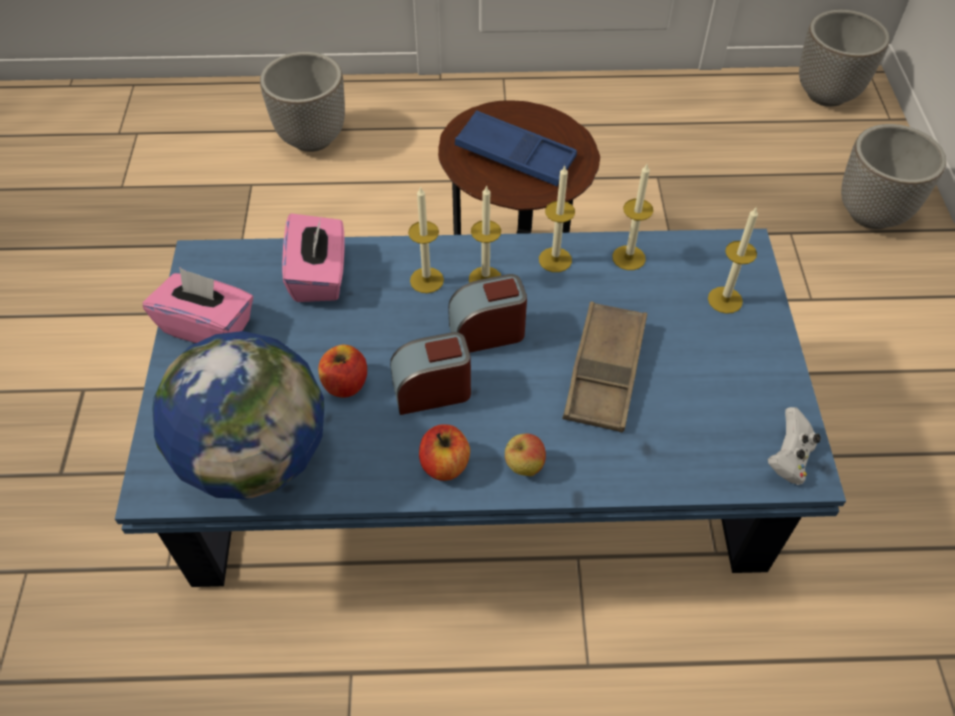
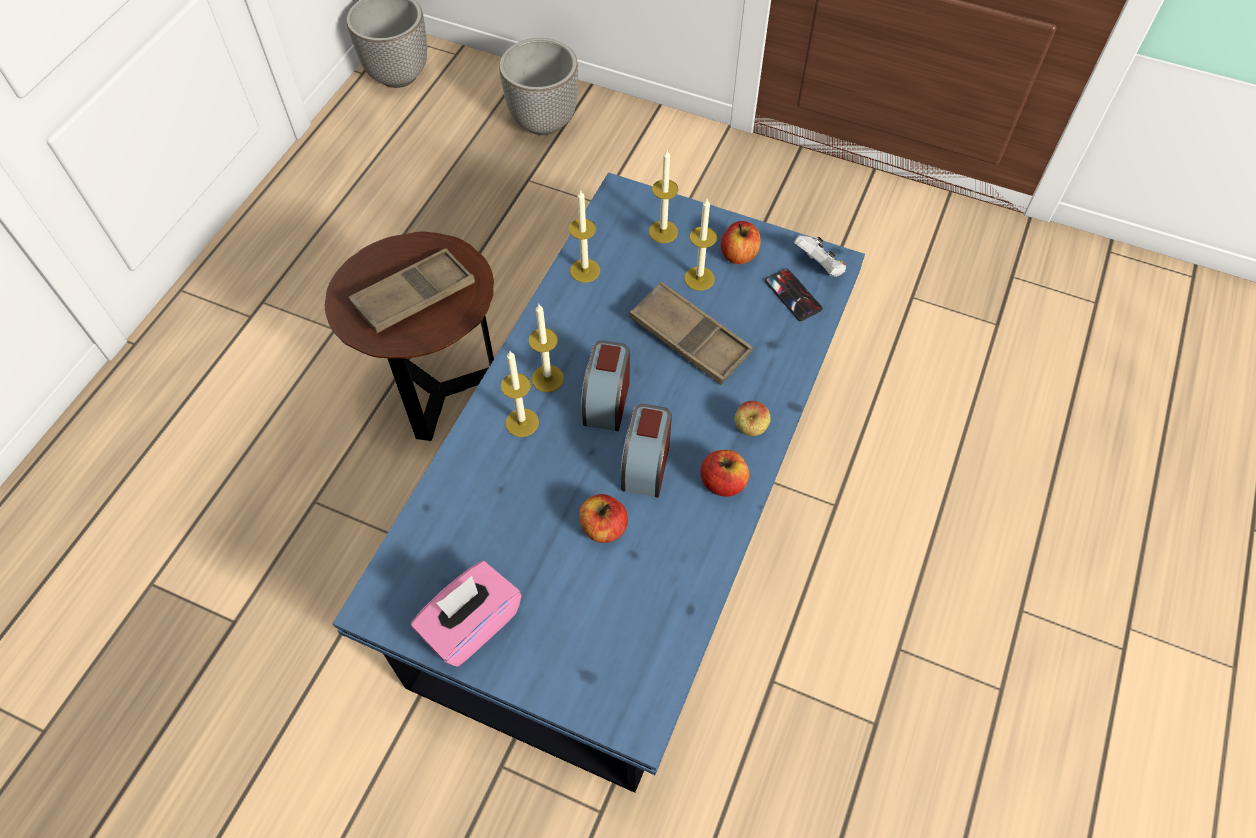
camera: 65 degrees left, 5 degrees up
(256, 457) = (646, 625): globe -> none
(311, 138) = (126, 499): planter -> none
(319, 276) = (464, 507): pink tissue box -> none
(515, 155) = (414, 296): blue tray -> brown tray
(555, 260) = (556, 320): candle -> candle (699, 278)
(728, 446) = (793, 295): none -> phone
(746, 376) = (739, 255): none -> apple

